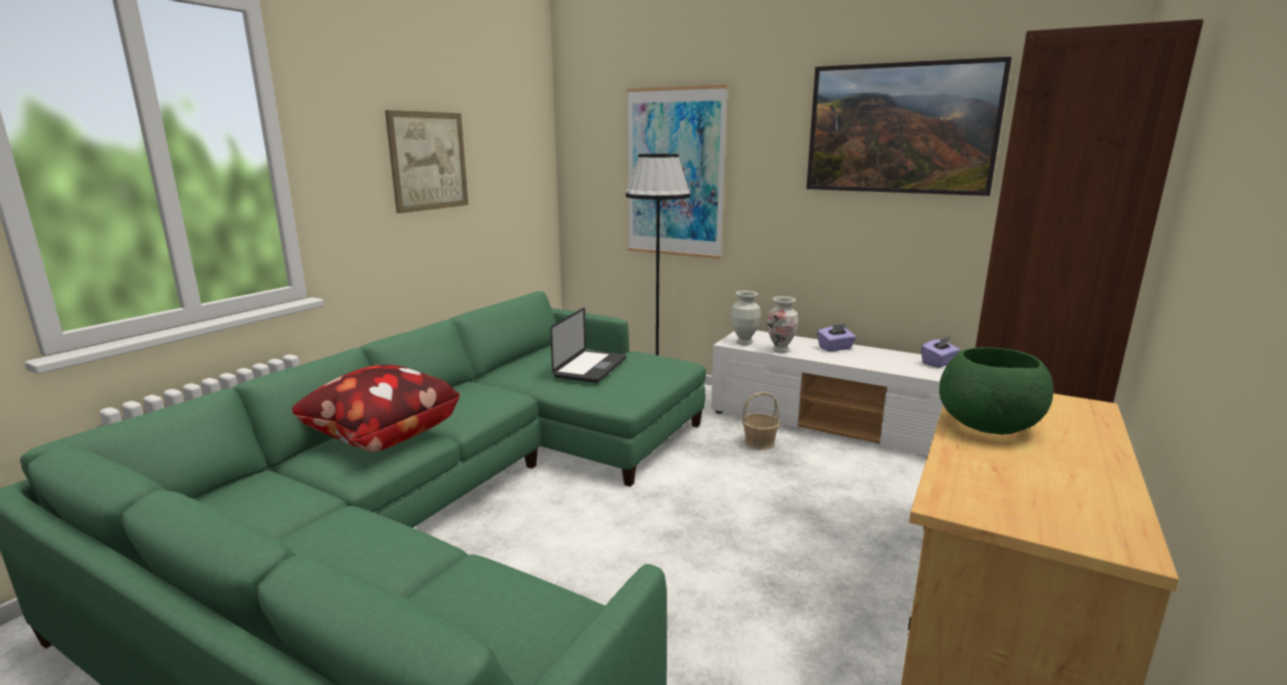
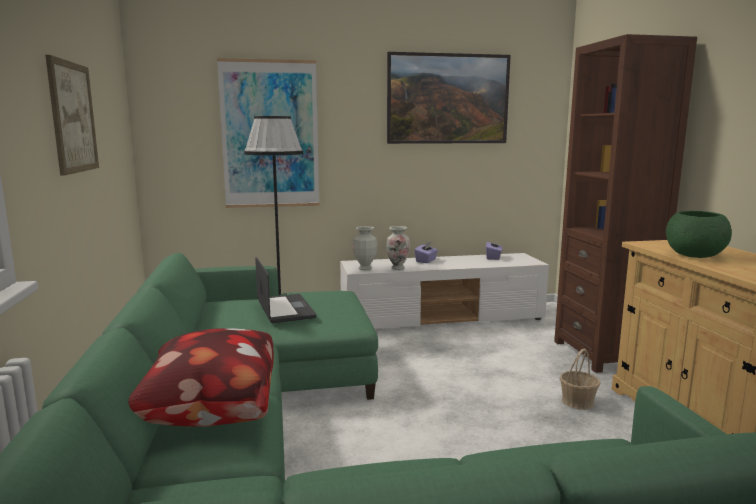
camera: 40 degrees left, 5 degrees down
(759, 443) = (409, 342): basket -> basket (578, 402)

